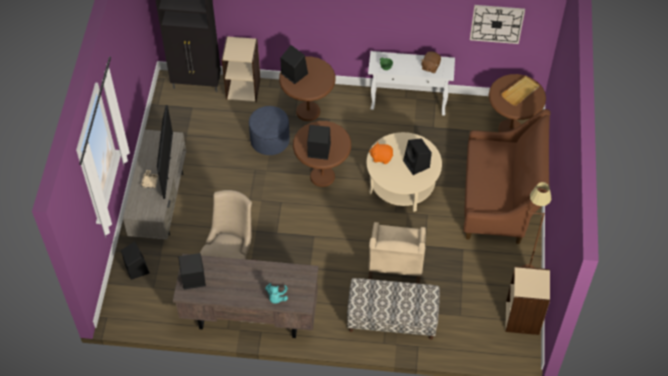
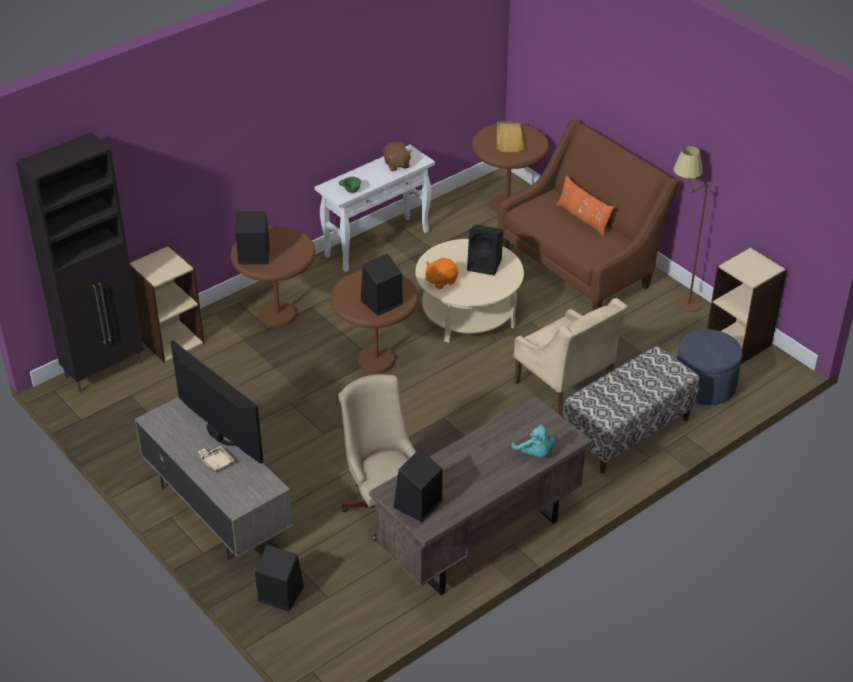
camera: 45 degrees left, 15 degrees down
(270, 140) = (270, 366): blue ottoman -> blue ottoman (704, 386)
(496, 23) = (445, 65): wall clock -> none
(505, 175) = (583, 218): none -> orange pillow

